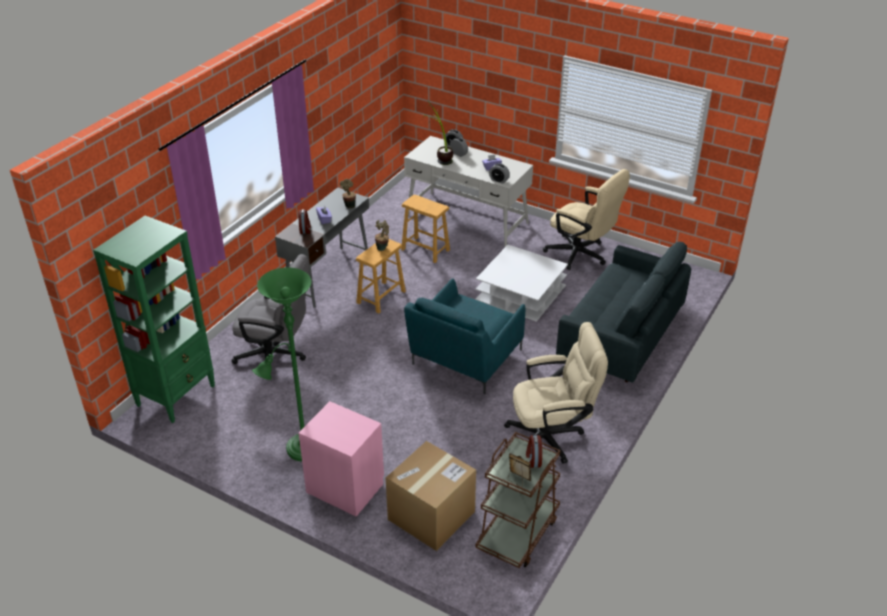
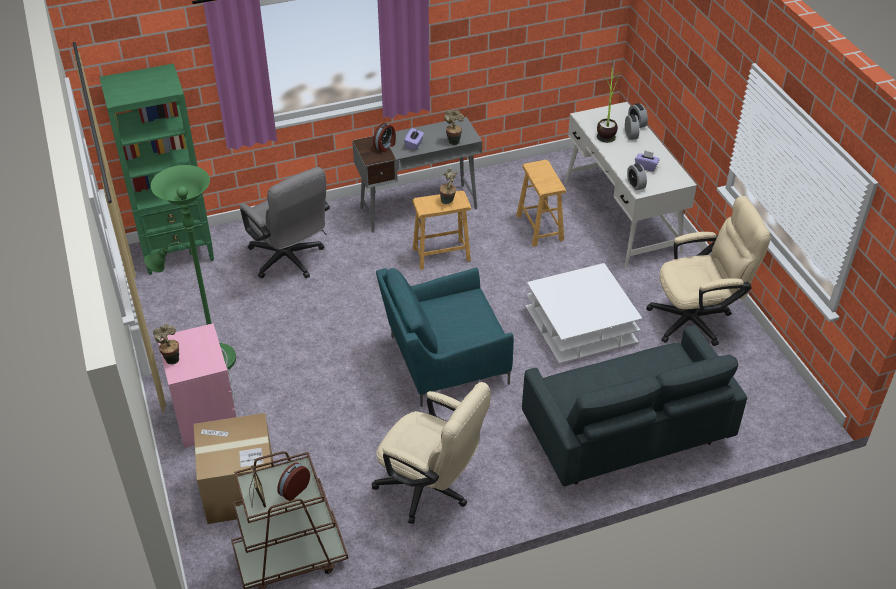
camera: 40 degrees right, 5 degrees up
(330, 440) = (171, 359): none -> potted plant
(581, 255) = (697, 319): beige office chair -> beige office chair turned 90 degrees counterclockwise

